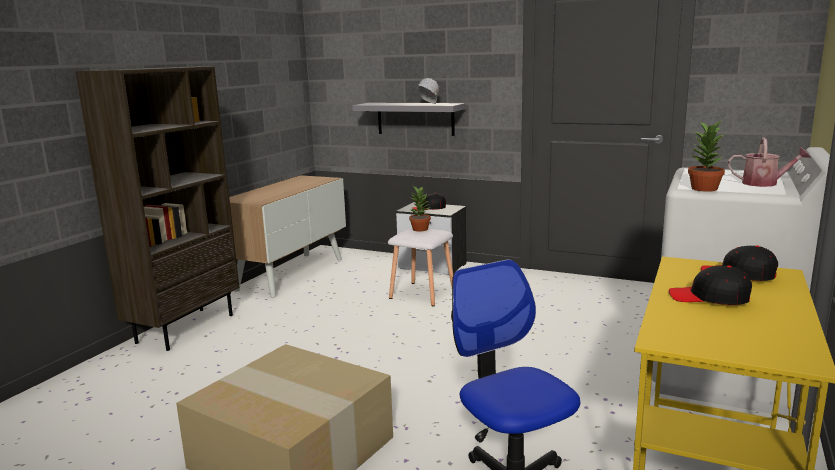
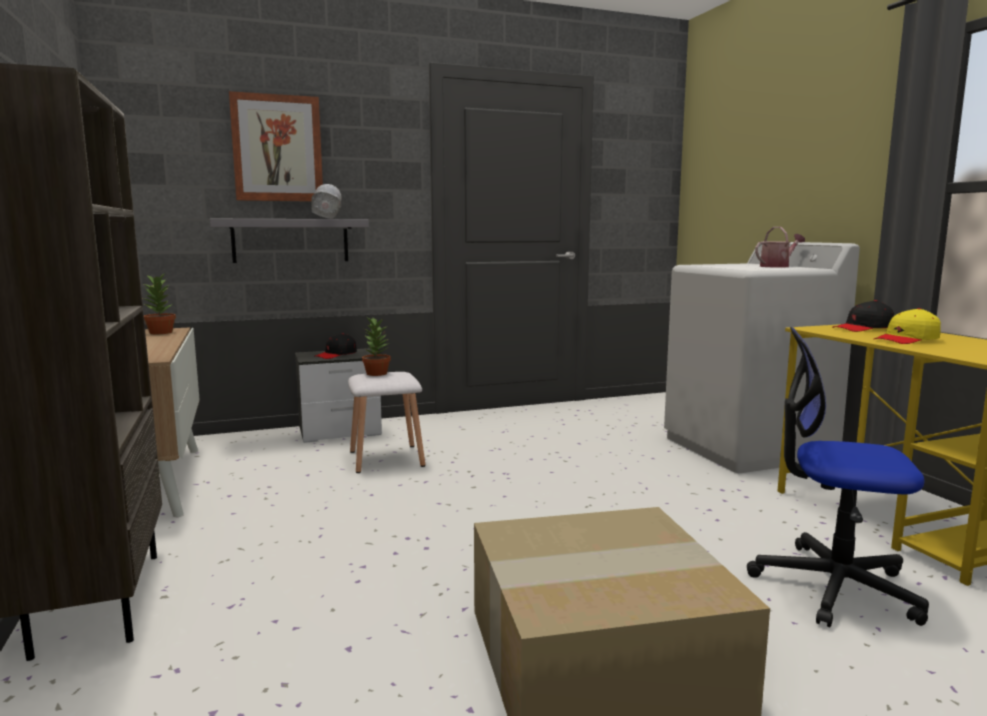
camera: 45 degrees left, 5 degrees down
(408, 50) = (277, 148): none -> picture
(704, 189) = (766, 269): potted plant -> potted plant (161, 332)
(709, 298) = (907, 339): black cap -> yellow cap

